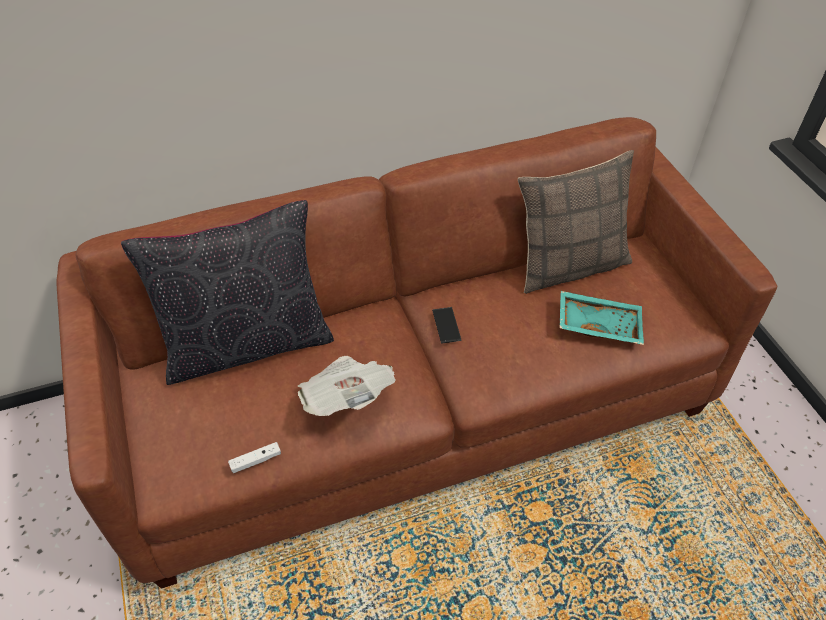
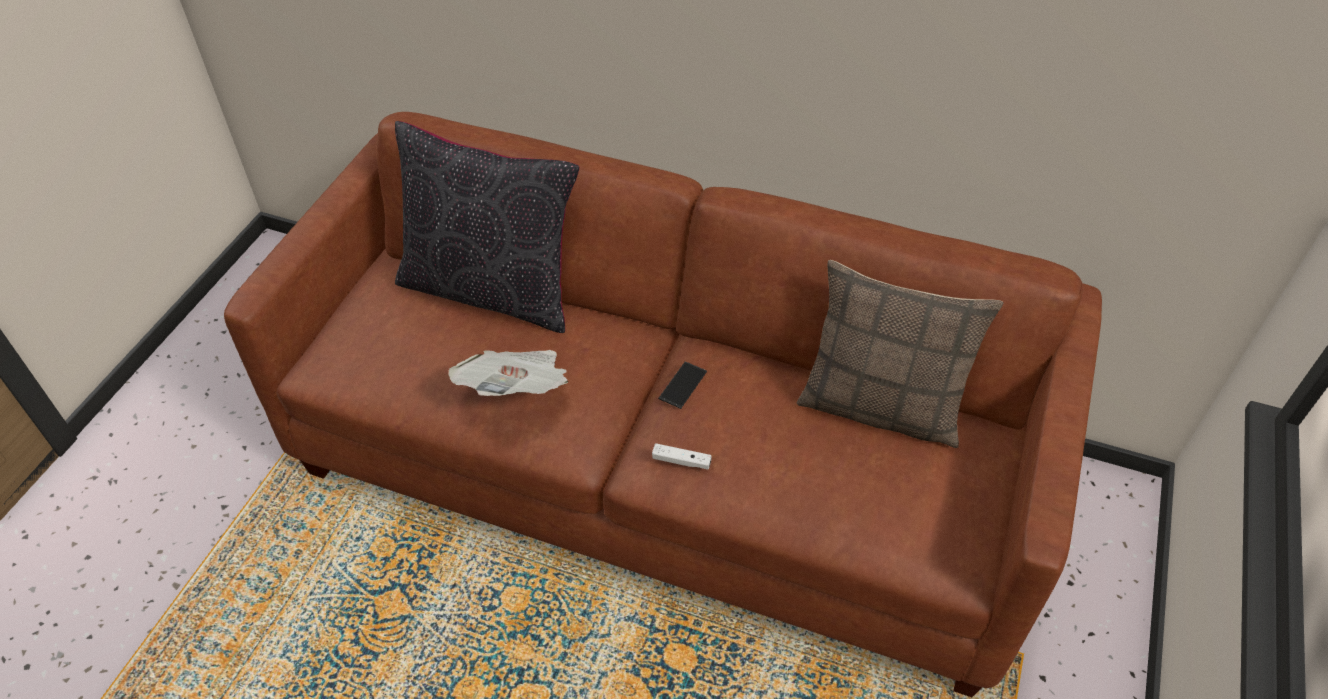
camera: 40 degrees right, 0 degrees up
(255, 461) = (396, 394): white game controller -> white game controller (681, 461)
(599, 324) = (841, 485): turquoise tray -> none

